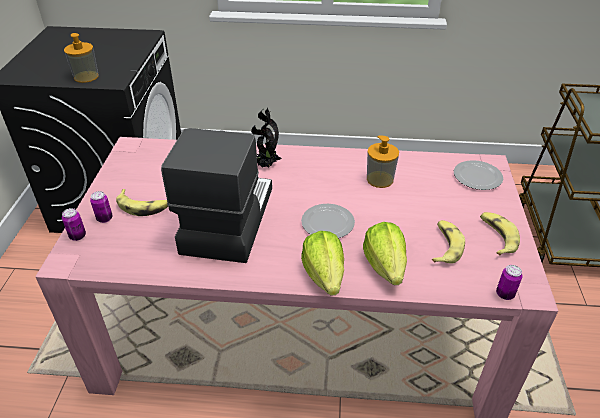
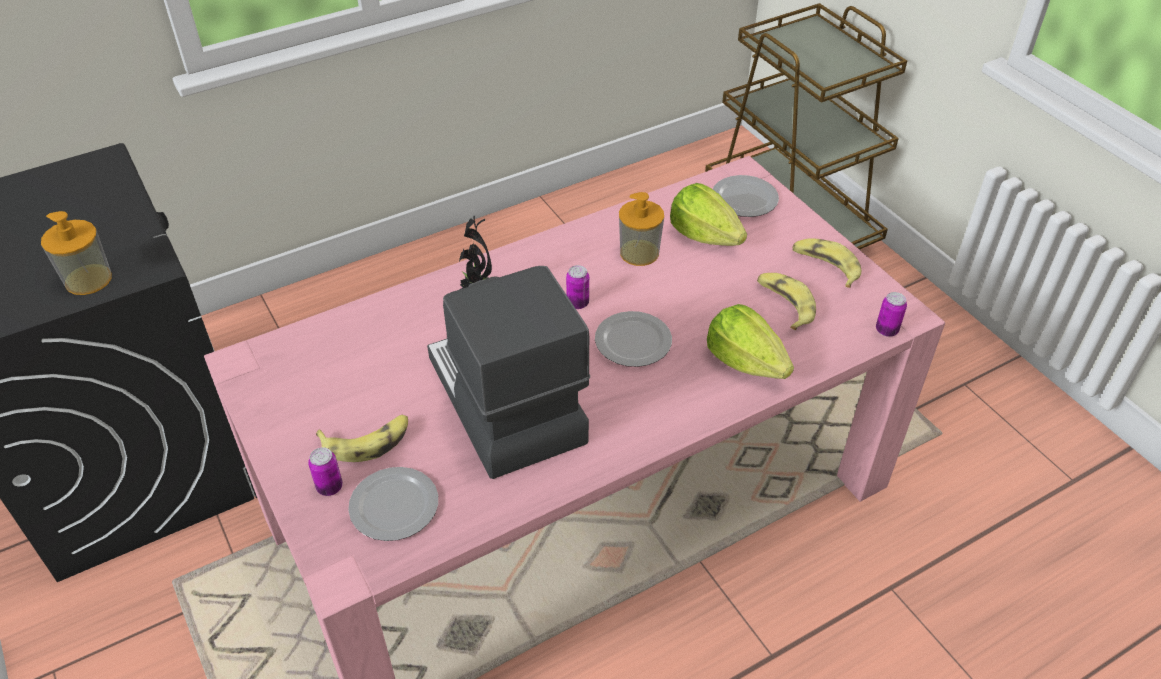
camera: 35 degrees left, 5 degrees up
(77, 236) = (318, 532): can -> can (577, 303)
(121, 242) = (393, 505): none -> plate
(324, 275) = (691, 409): lettuce -> lettuce (704, 235)

